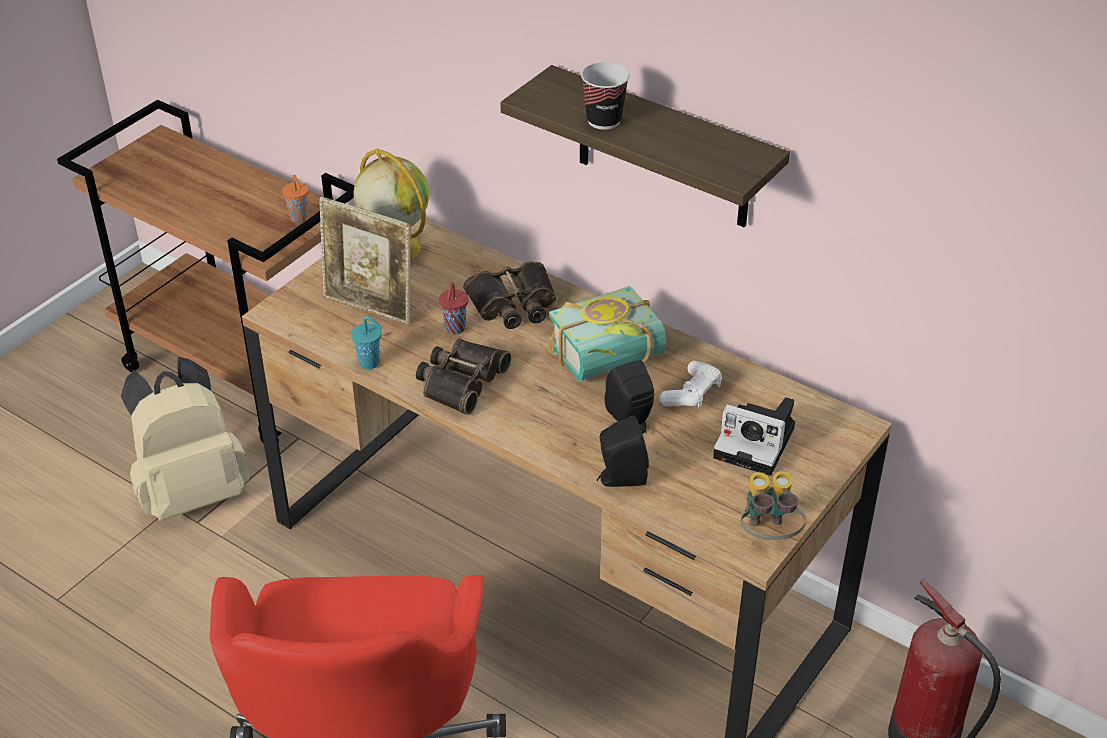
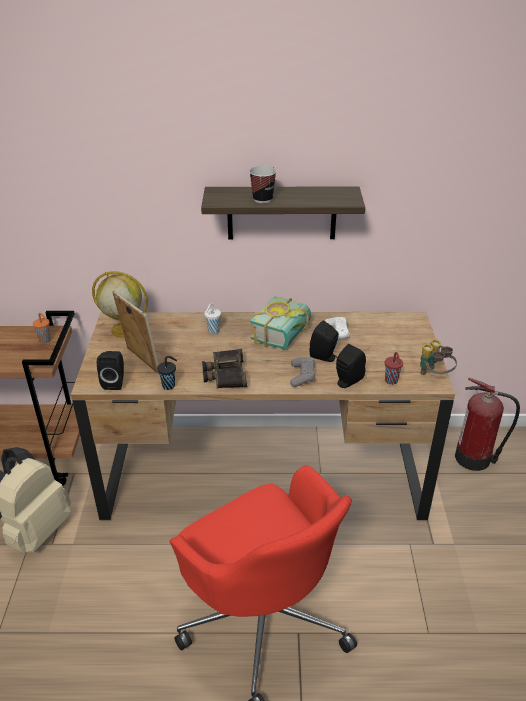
camera: 35 degrees left, 5 degrees down
(309, 324) = (115, 382): none -> black speaker
(370, 308) = (140, 361): picture frame -> picture frame turned 120 degrees counterclockwise
(370, 363) = (169, 386): turquoise cup -> black cup
(454, 329) = (196, 353): red cup -> red cup (391, 381)
(513, 305) = (213, 331): binoculars -> white cup
(565, 436) = (302, 376): none -> grey game controller
(758, 443) = (386, 341): camera -> none

